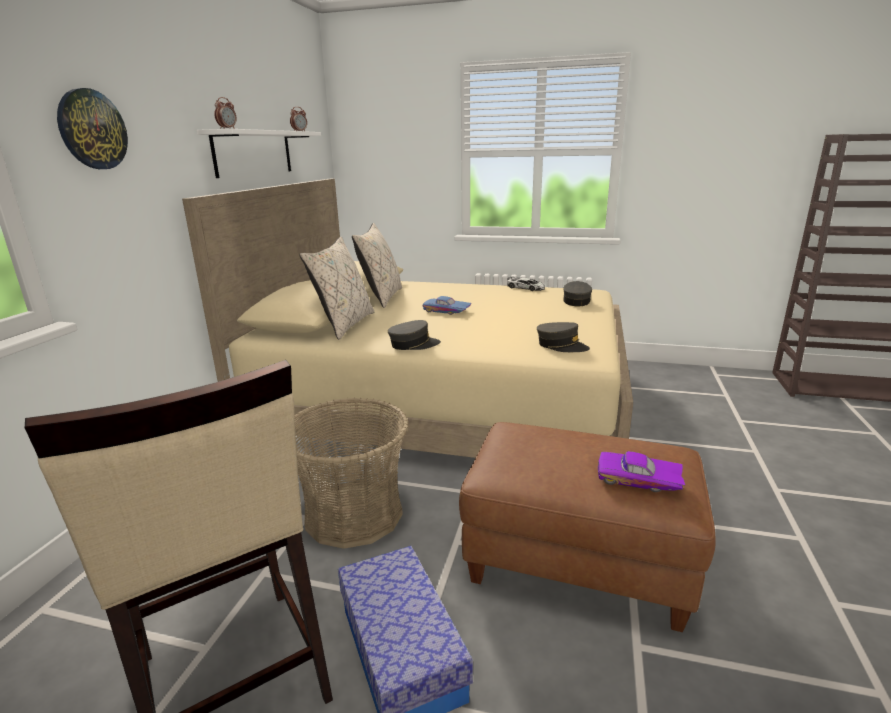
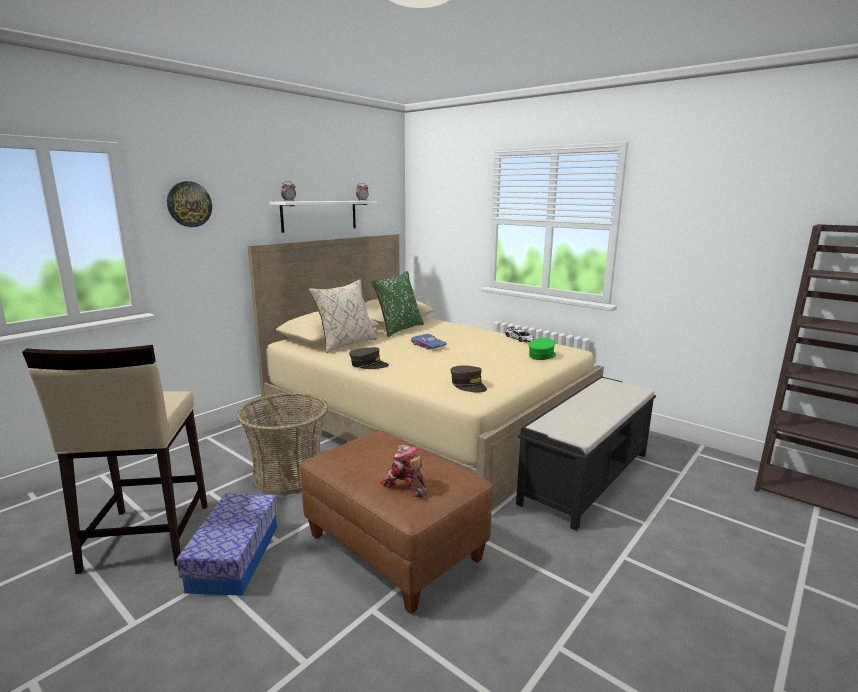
camera: 25 degrees right, 5 degrees down
(381, 298) = (398, 329): beige pillow -> green pillow
(576, 301) = (542, 355): grey cap -> green cap
(638, 480) = (405, 486): purple toy car -> toy robot
(661, 420) = (587, 477): none -> black bench

